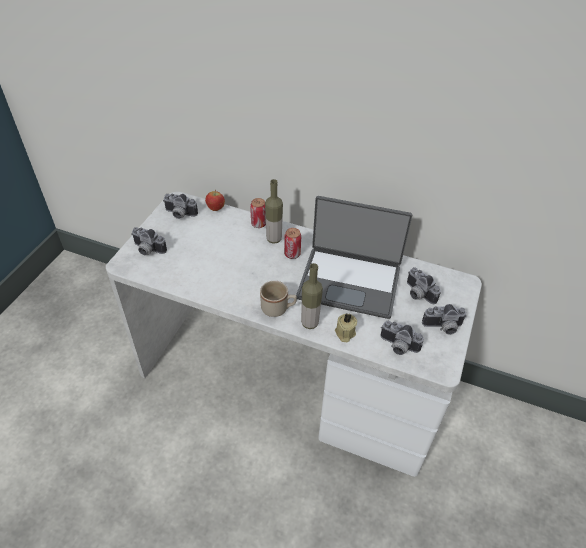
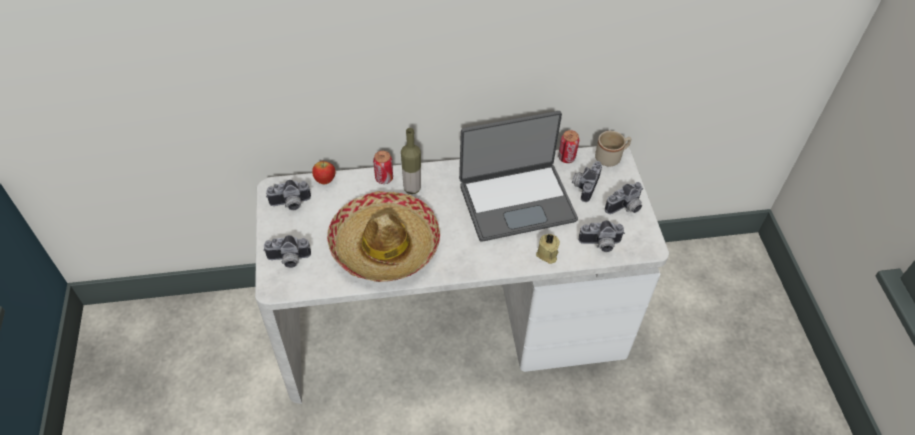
camera: 30 degrees left, 5 degrees up
(221, 270) = (384, 245): none -> hat
(278, 309) = (470, 259): beige mug -> beige mug (611, 157)
(292, 254) = (442, 197): can -> can (566, 158)
(309, 323) = (509, 260): bottle -> none
(417, 294) = (584, 185): camera -> camera turned 90 degrees clockwise

